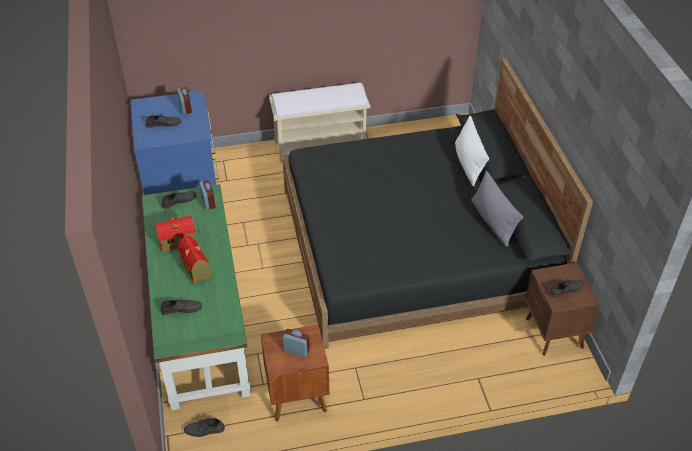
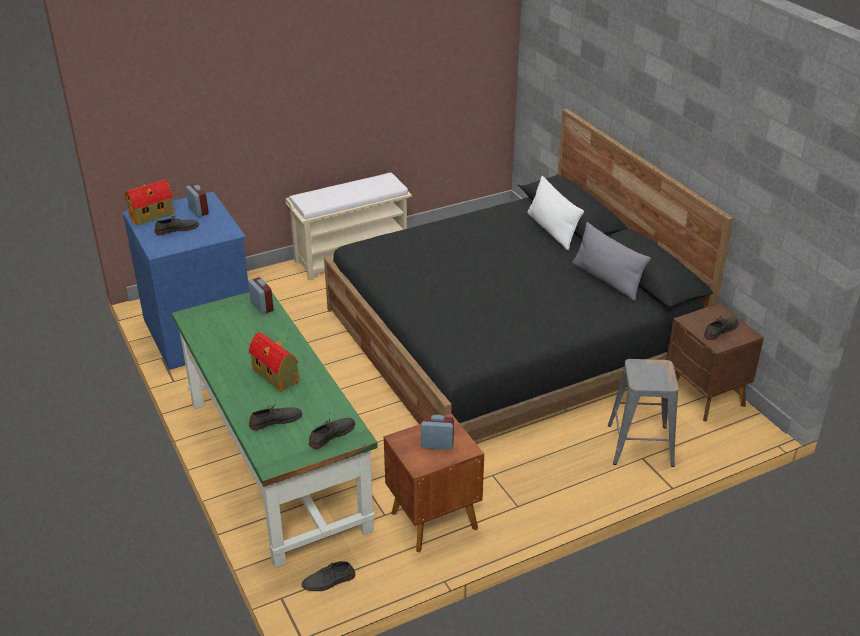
camera: 15 degrees left, 10 degrees down
(179, 200) = (223, 310): grey shoe -> grey shoe (331, 434)
(179, 241) = (241, 352): toy house -> toy house (153, 216)
(480, 365) = (639, 445): none -> grey stool

